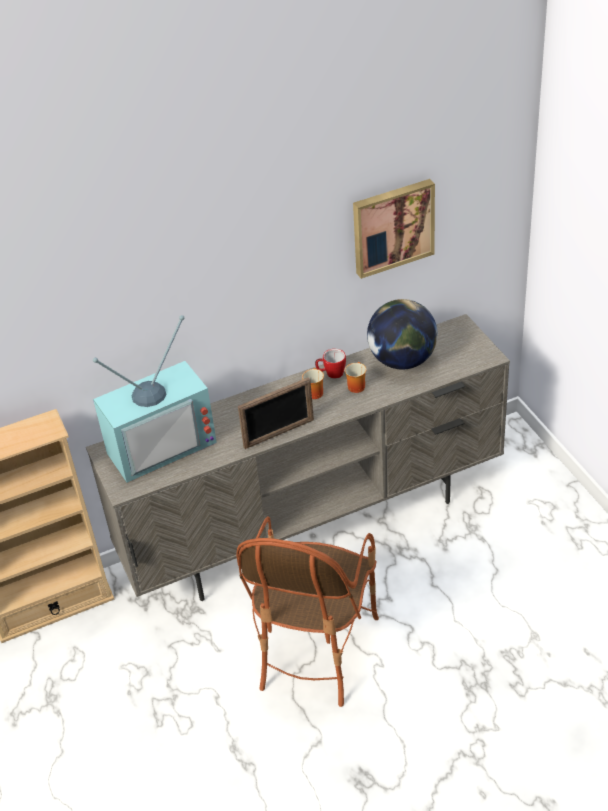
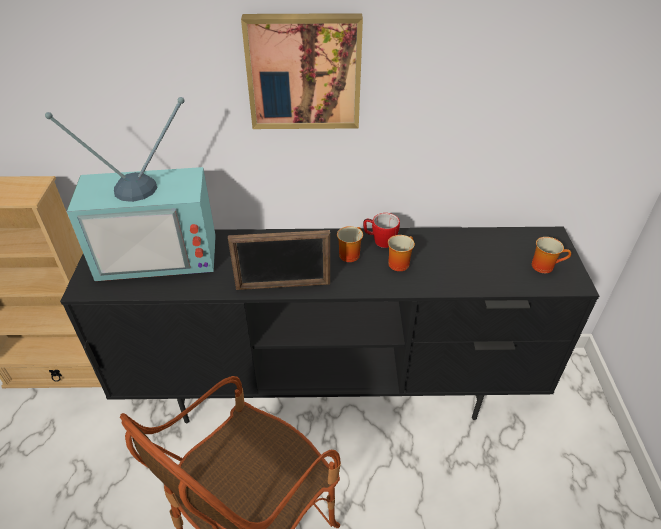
camera: 20 degrees right, 0 degrees up
(315, 525) = (332, 389): beige tv stand -> black tv stand
(392, 226) = (502, 80): picture -> picture (304, 71)
(402, 361) = (466, 253): globe -> none
(464, 350) = (544, 265): none -> mug

